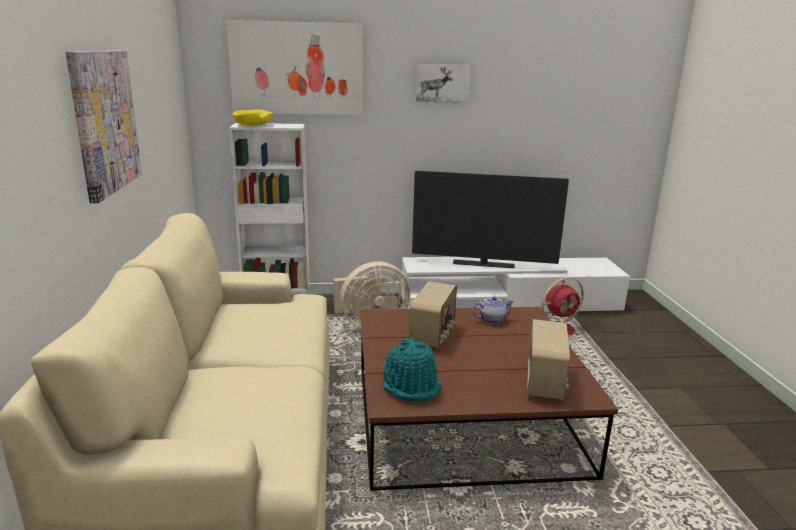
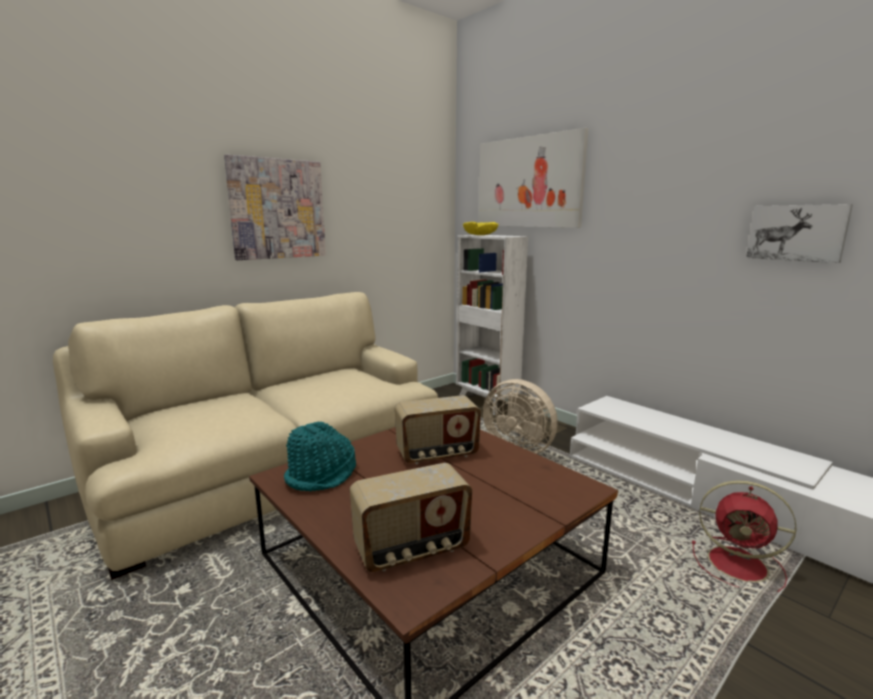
camera: 55 degrees right, 5 degrees down
(442, 83) = (672, 188): picture -> picture (796, 232)
(483, 264) = (687, 432): television -> none
(492, 320) = (523, 472): teapot -> none

